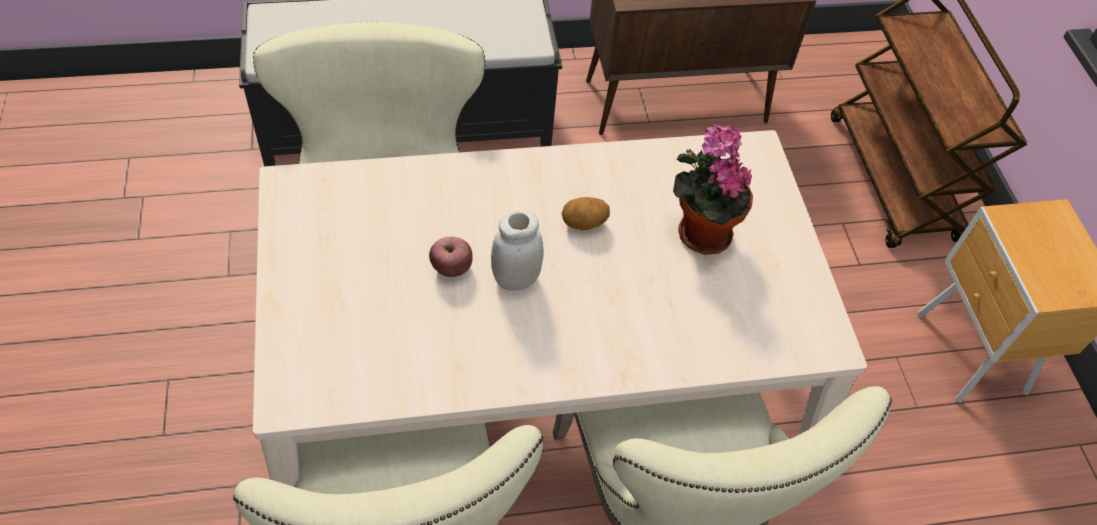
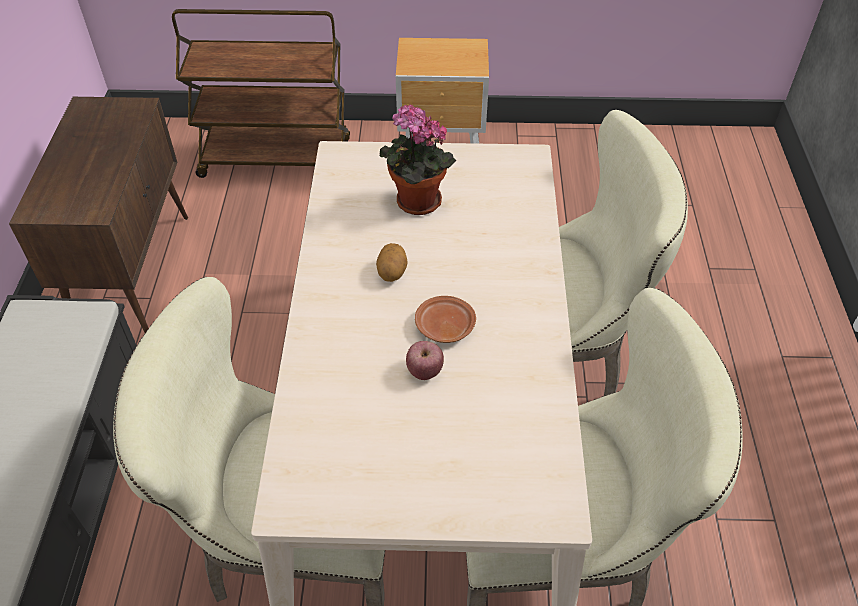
camera: 75 degrees left, 5 degrees down
(515, 279) = (444, 326): white jar -> brown plate

